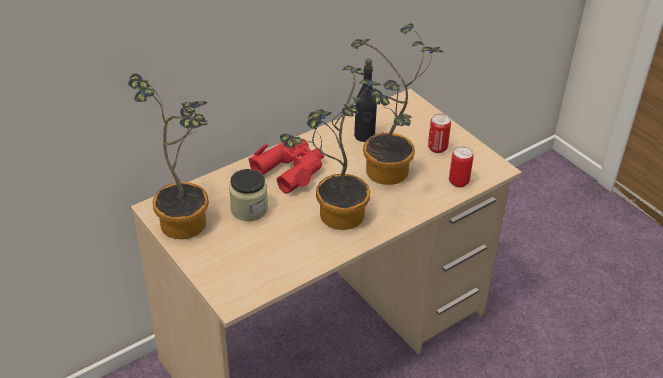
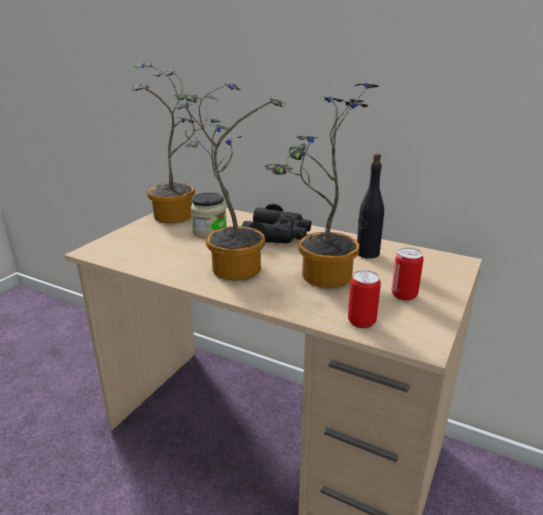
camera: 65 degrees right, 15 degrees down
(290, 169) = (277, 235): red binoculars -> black binoculars

